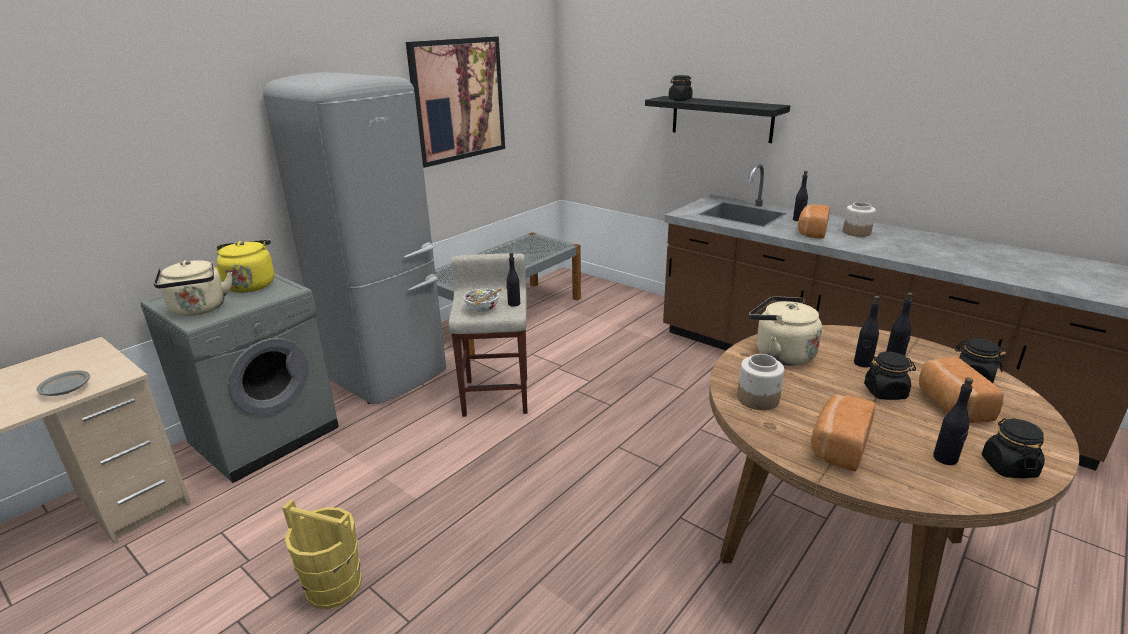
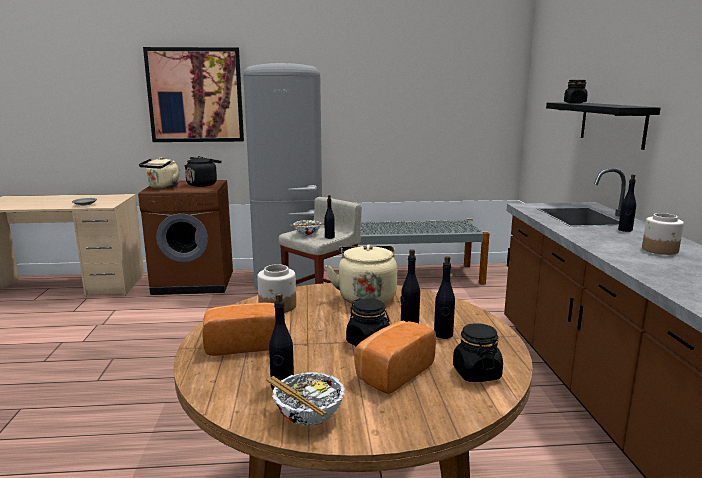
camera: 45 degrees right, 10 degrees down
(250, 285) = (203, 184): yellow kettle -> black kettle
(267, 436) = (193, 283): grey washing machine -> brown washing machine
(333, 586) = (104, 350): yellow bucket -> none
(458, 100) = (407, 96): picture -> picture (195, 95)
(811, 232) = (606, 238): bread -> none
(1008, 467) = (308, 416): black jar -> bowl

